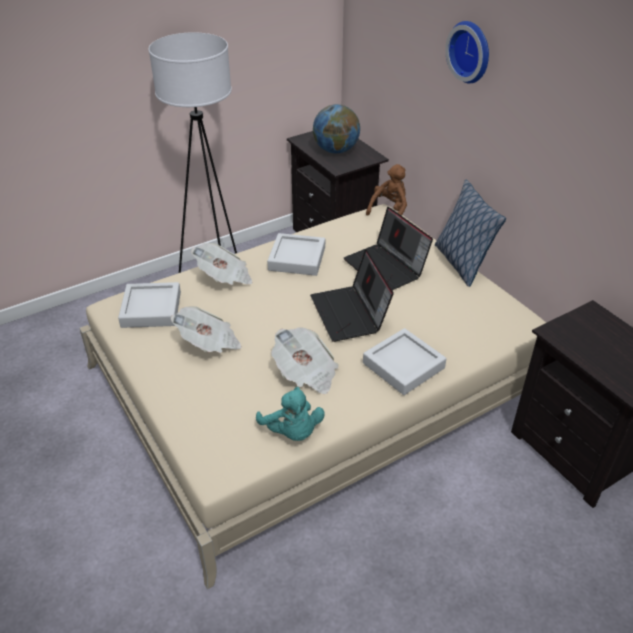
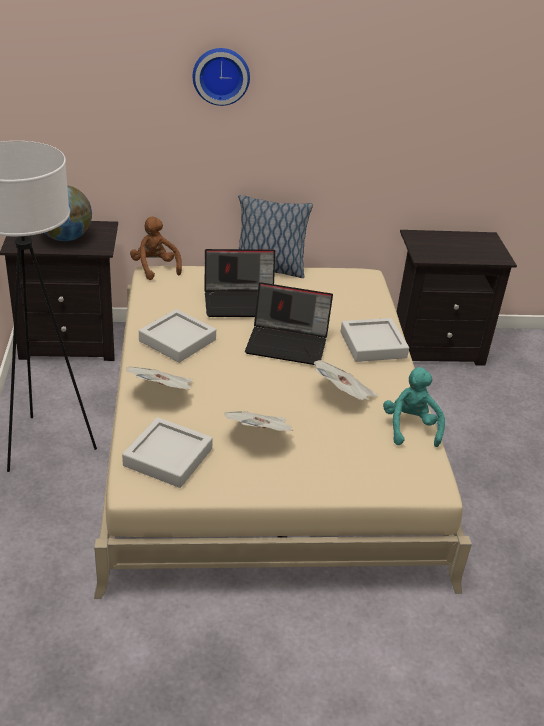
camera: 65 degrees left, 5 degrees down
(292, 432) = (410, 427): turquoise plush toy -> turquoise plush toy turned 90 degrees counterclockwise

